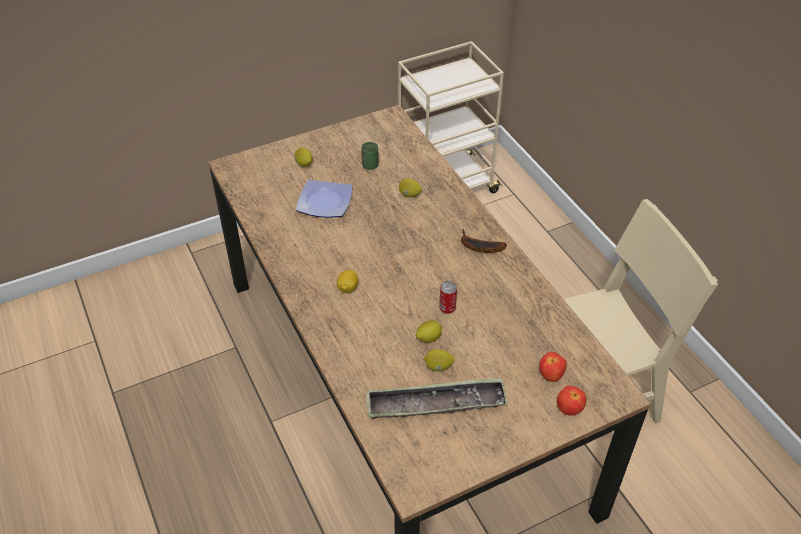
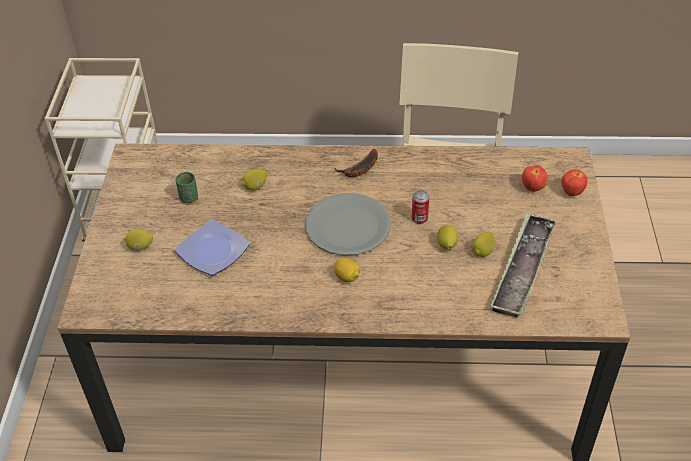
camera: 60 degrees left, 0 degrees up
(405, 266) = (348, 226): none -> grey plate

